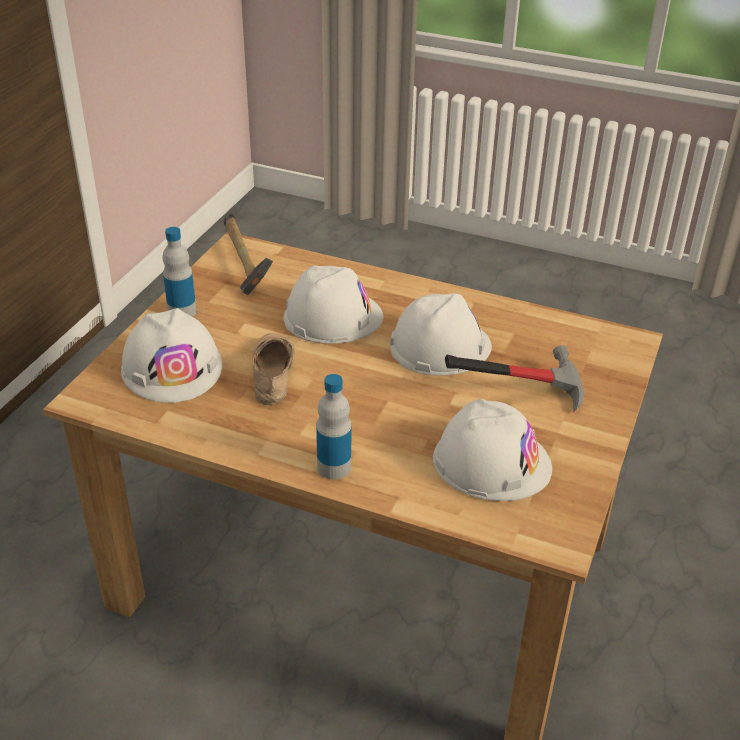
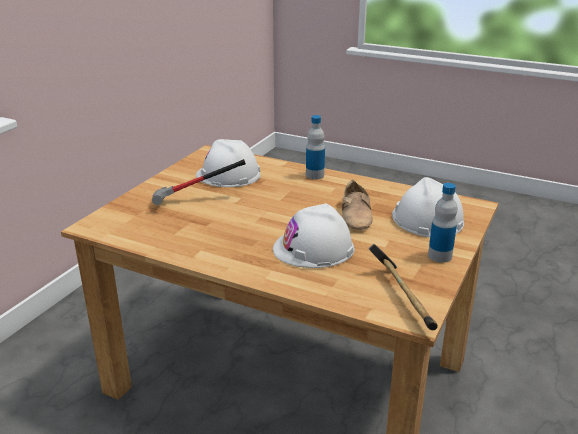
camera: 175 degrees left, 10 degrees down
(440, 346) = (234, 227): white hard hat -> none

